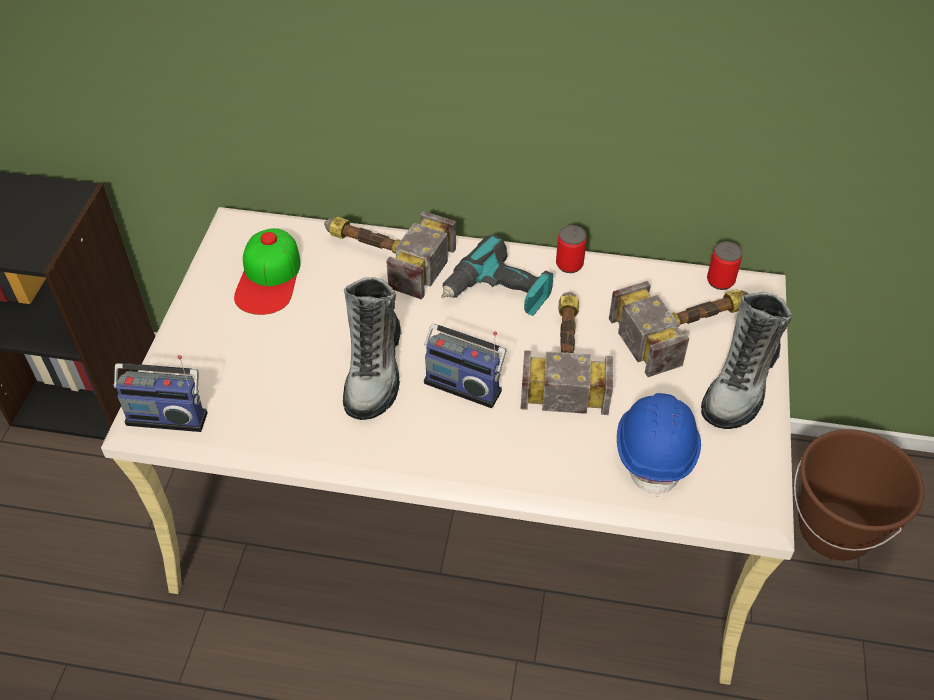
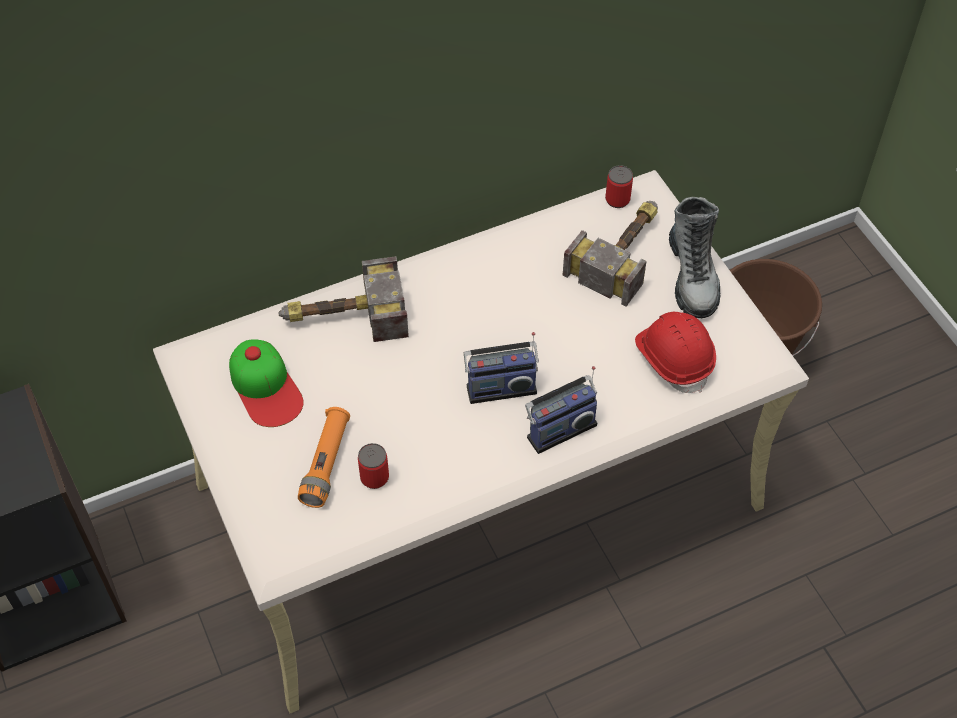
camera: 35 degrees left, 5 degrees up
(168, 415) = (293, 545): radio -> radio (559, 428)
(257, 364) = (326, 463): none -> orange flashlight
(374, 371) = (423, 415): boot -> none
(498, 293) = (462, 299): power drill -> none
(566, 357) = (556, 323): hammer -> none
(569, 264) = (497, 245): can -> can (374, 477)
(655, 450) = (674, 359): blue hard hat -> red hard hat

